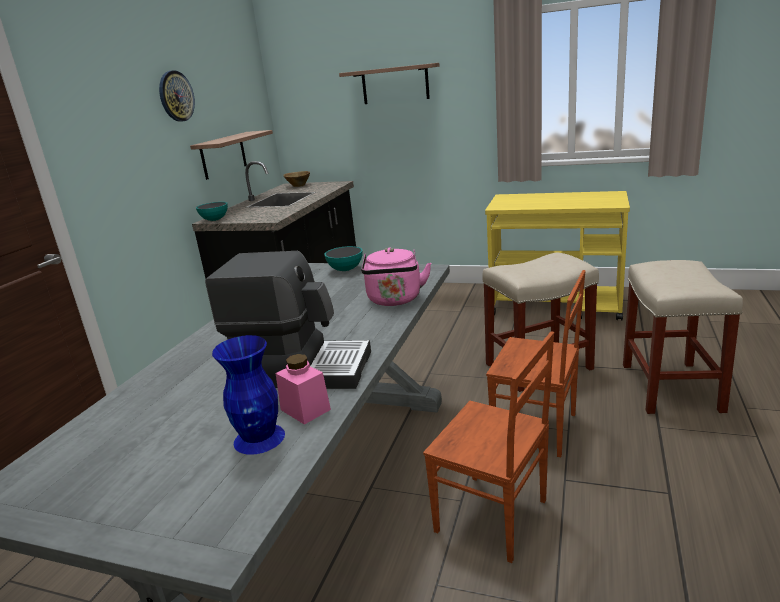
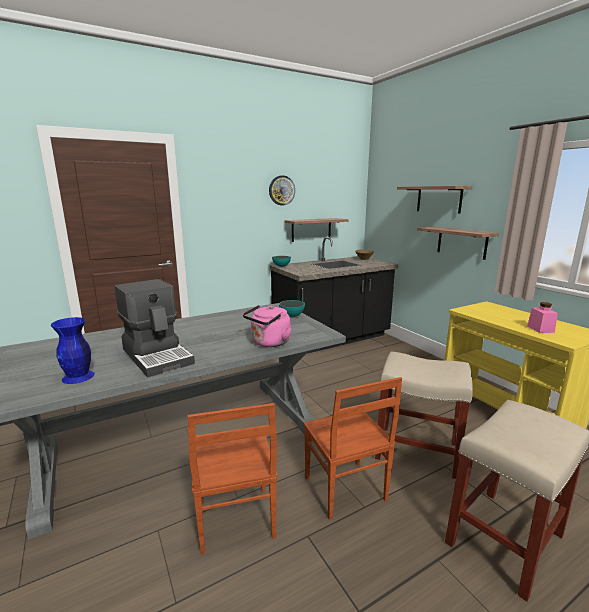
camera: 40 degrees right, 5 degrees down
(305, 409) = (114, 375): pink jar -> pink jar (540, 329)
(439, 134) = (461, 242): none -> shelf

